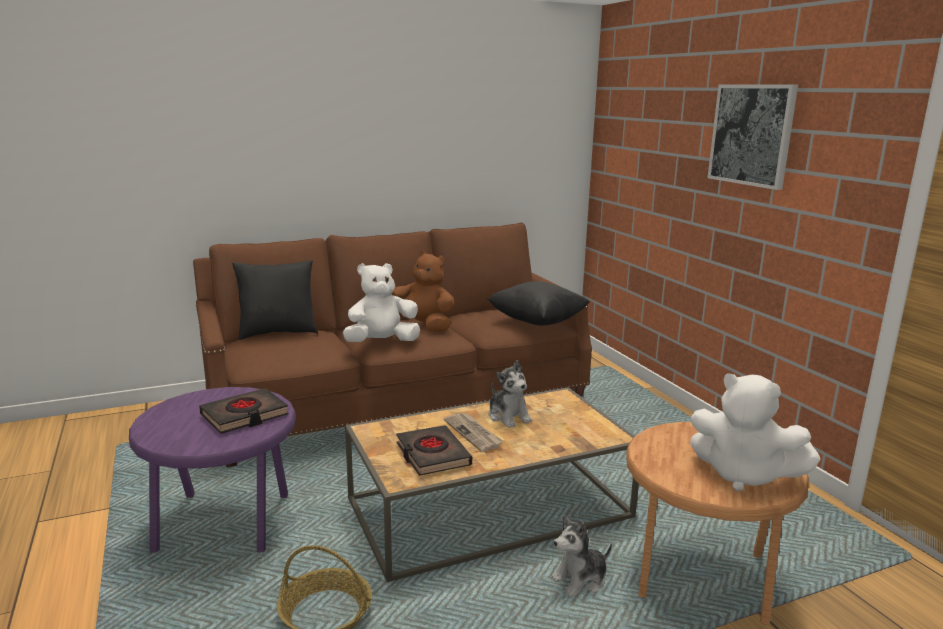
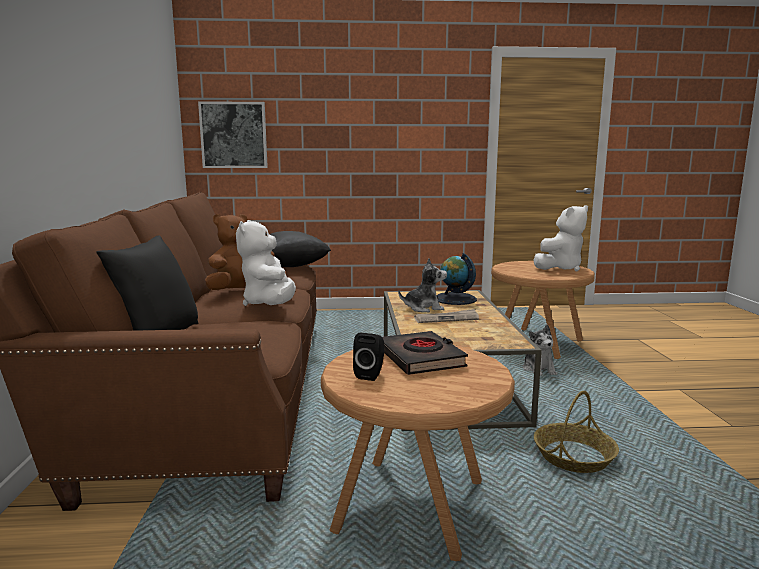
camera: 70 degrees left, 5 degrees down
(205, 403) = (370, 375): none -> black speaker
(226, 524) = (413, 505): purple side table -> brown side table
(432, 455) = (477, 332): black book -> none
(569, 430) = (454, 299): none -> globe
(752, 135) = (376, 104): picture -> picture (234, 135)

